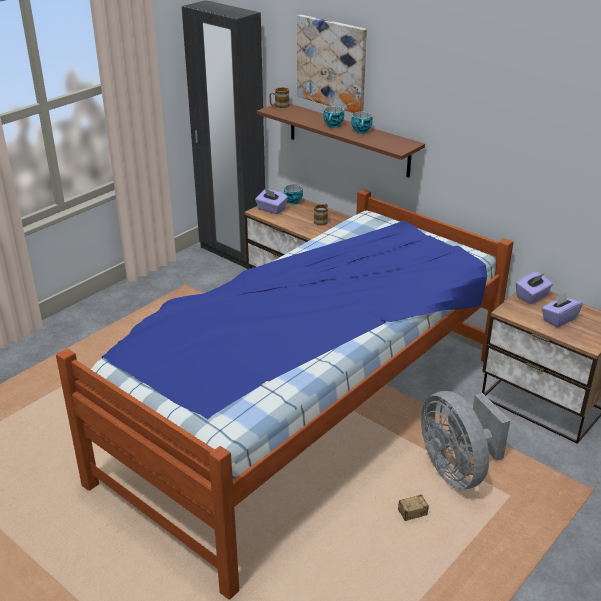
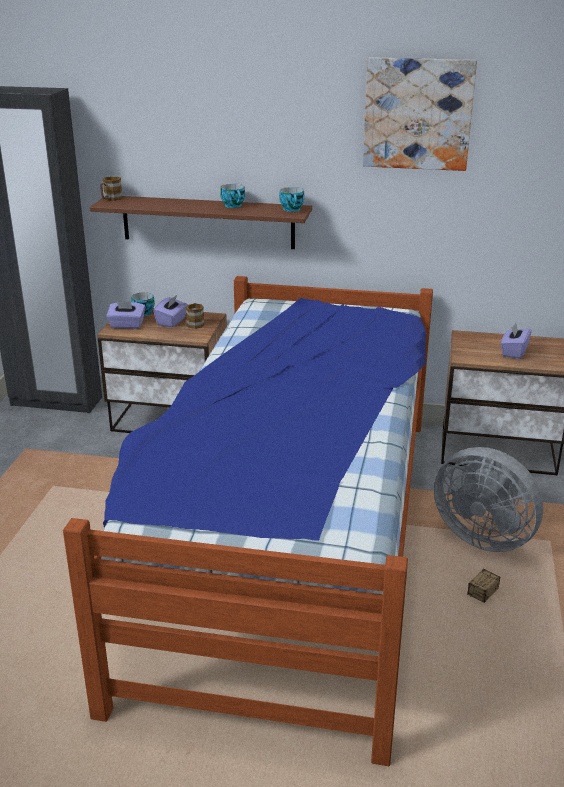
camera: 30 degrees left, 5 degrees down
(332, 63) = (177, 135): picture -> picture (418, 114)
(333, 125) = (197, 206): cup -> cup (292, 209)
(532, 296) = (470, 340): purple tissue box -> purple tissue box (172, 321)

